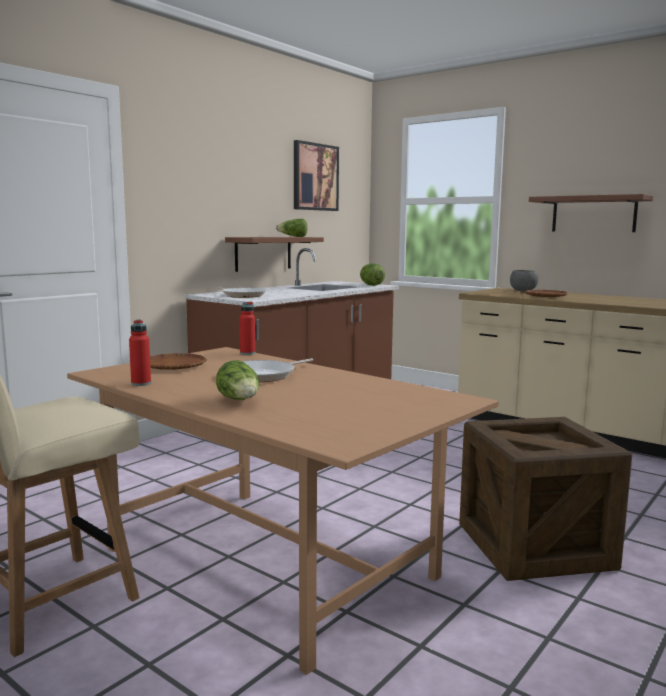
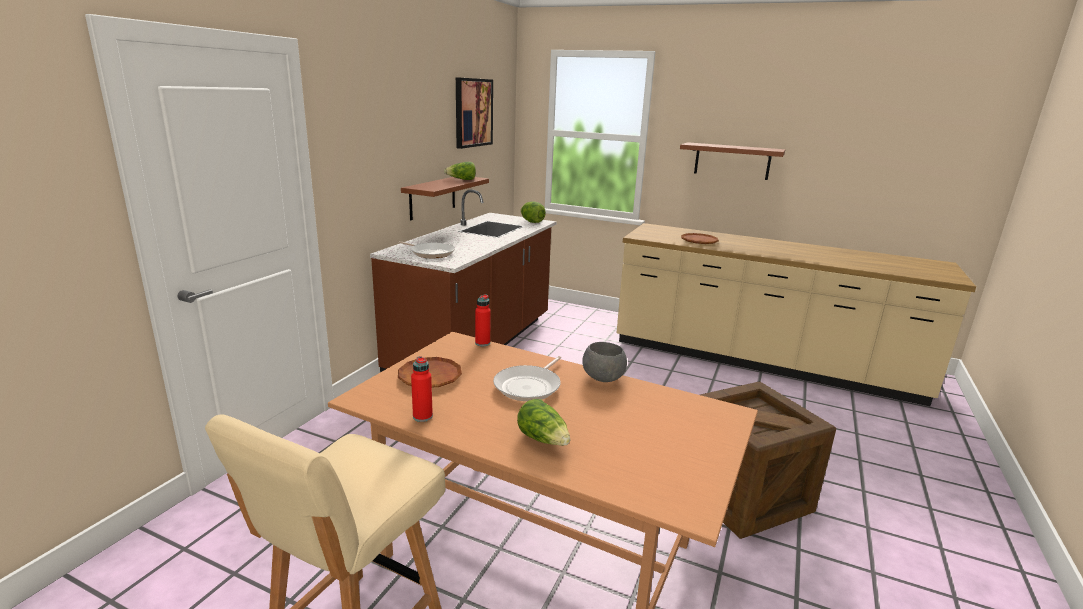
camera: 15 degrees left, 10 degrees up
(523, 291) = (672, 231): grey bowl -> grey bowl (602, 379)

